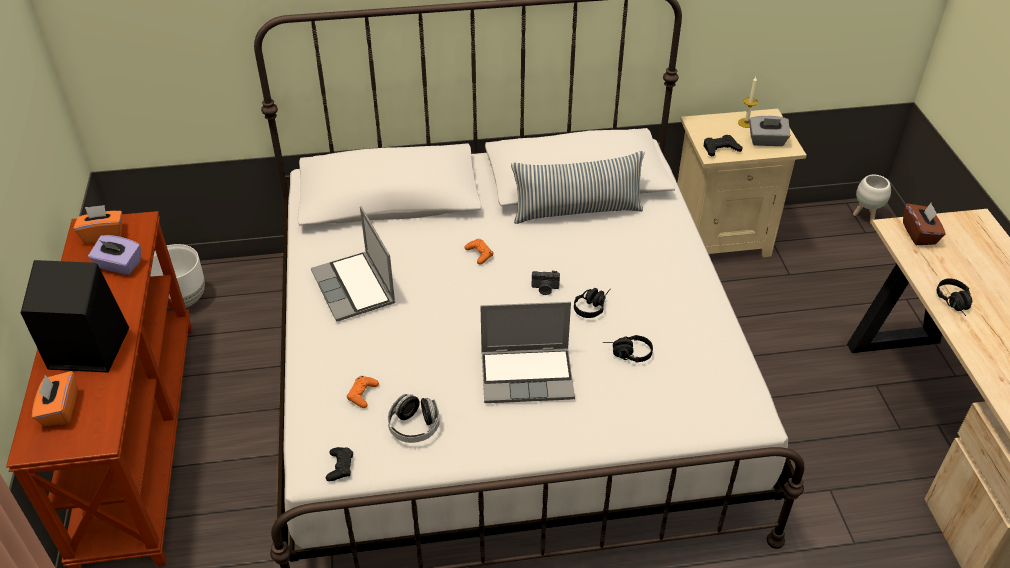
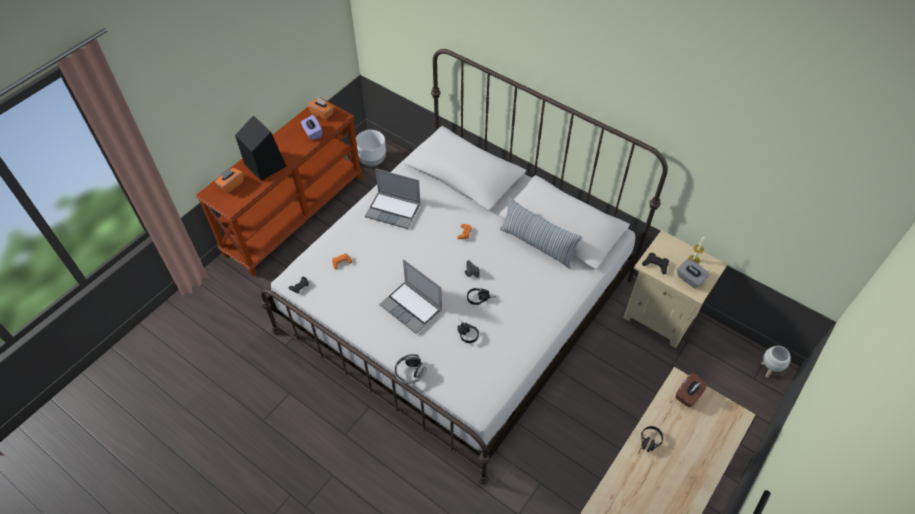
camera: 45 degrees right, 10 degrees up
(355, 288) = (394, 210): laptop -> laptop turned 90 degrees counterclockwise
(414, 427) = (343, 293): headphones -> headphones (410, 373)

